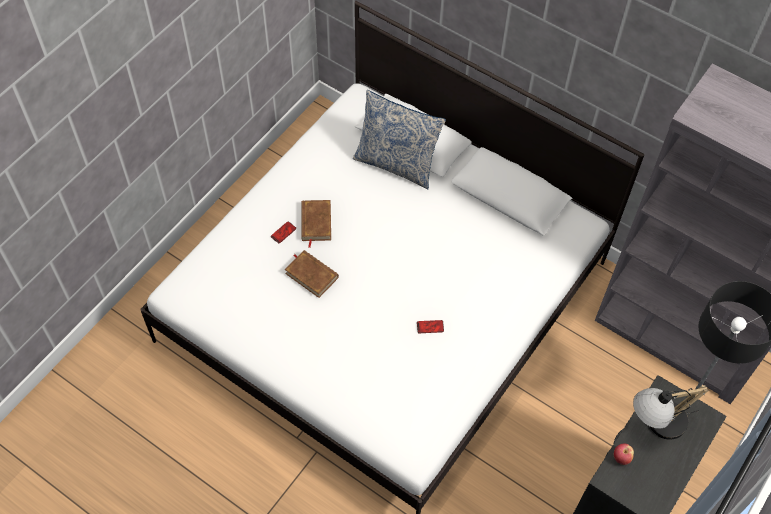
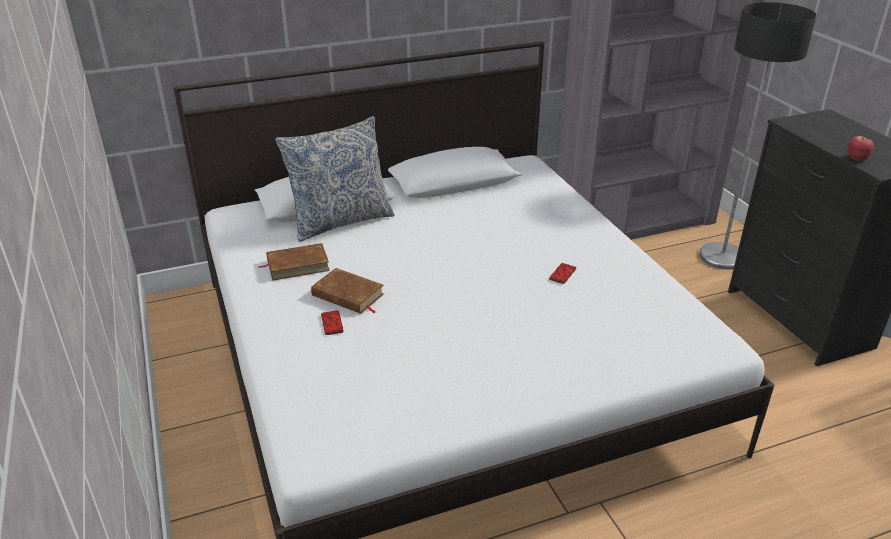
camera: 55 degrees left, 25 degrees down
(311, 275) = (416, 323): brown book -> brown book (297, 265)
(656, 424) = (824, 134): table lamp -> none

